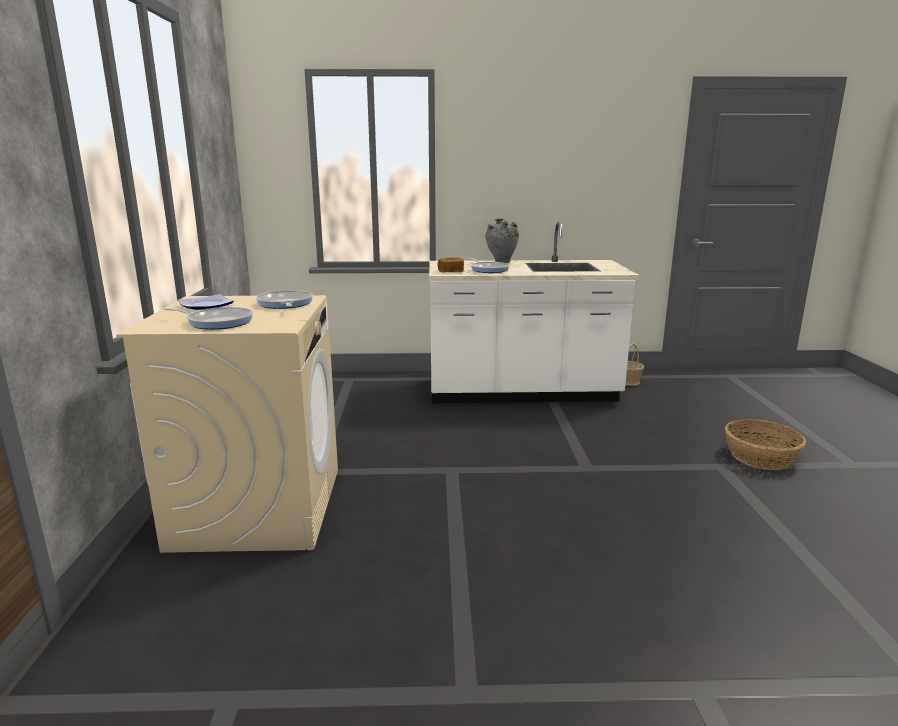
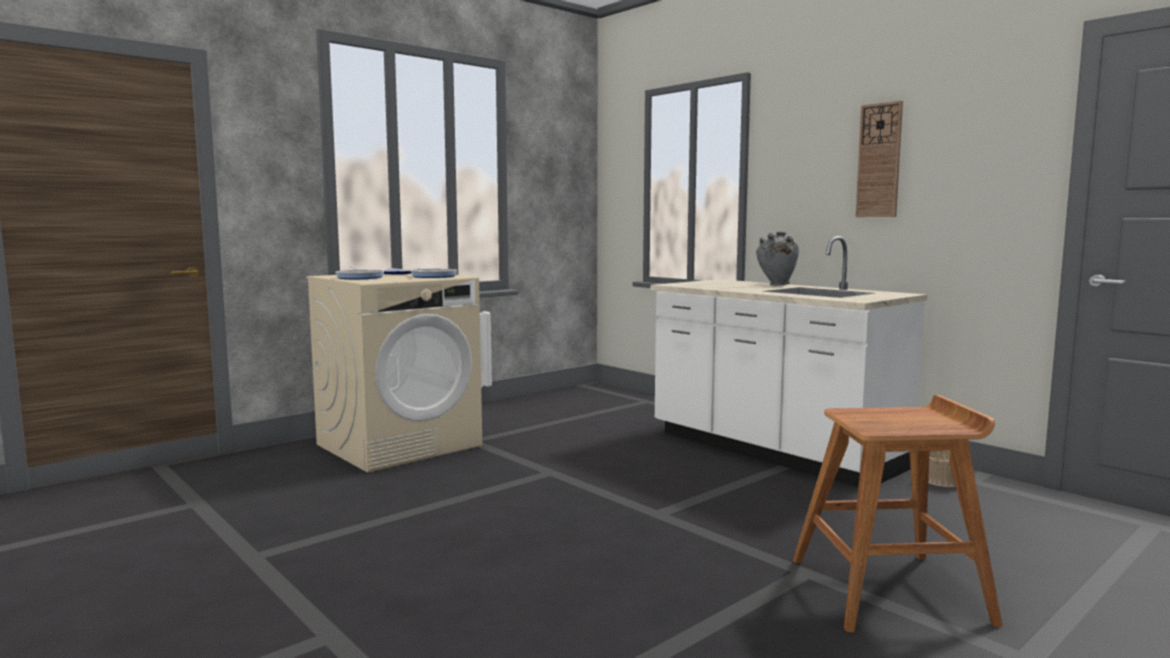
camera: 50 degrees right, 10 degrees down
(451, 272) = (683, 284): bread -> none
(488, 269) = (727, 286): frying pan -> none
(557, 159) = (879, 160): none -> wall clock
(760, 457) = (891, 590): basket -> brown stool

